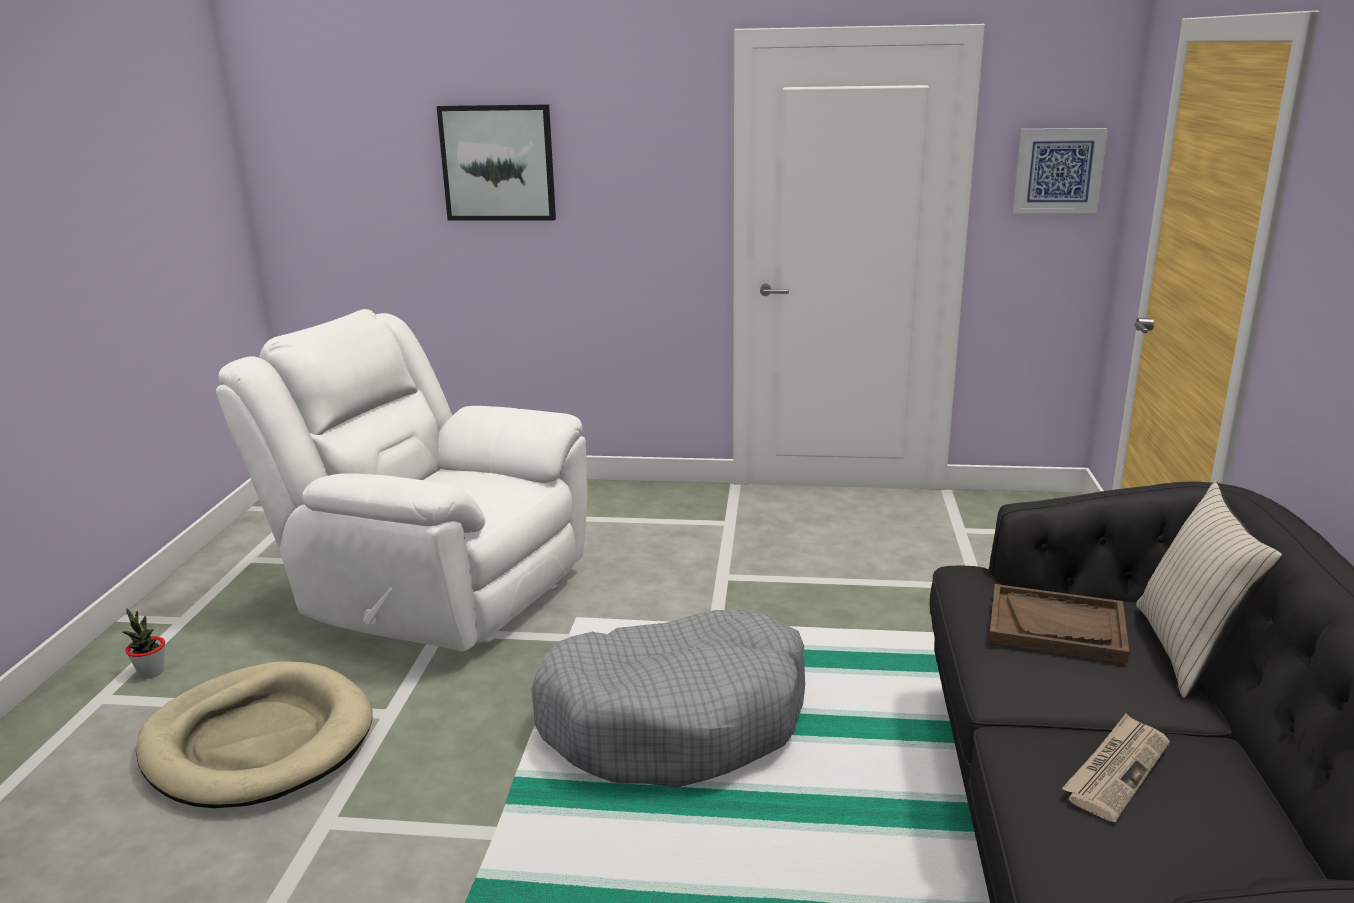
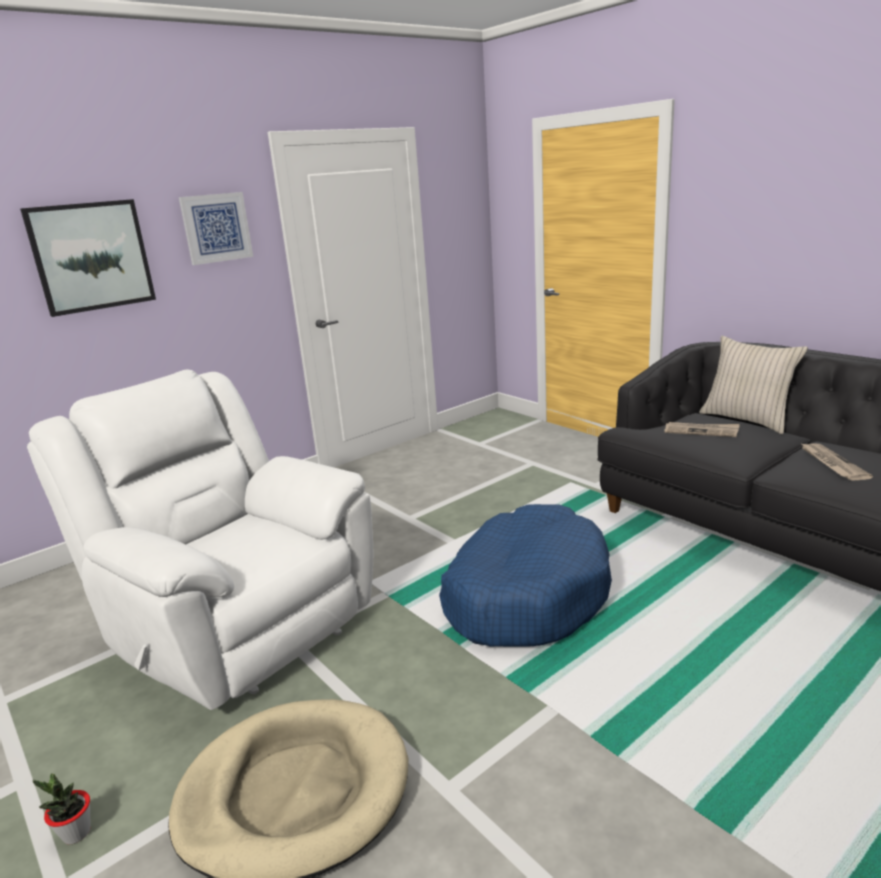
camera: 45 degrees left, 0 degrees up
(434, 592) = (236, 625): white armchair -> white armchair turned 60 degrees clockwise
(676, 720) = (525, 594): grey dog bed -> blue dog bed
(1057, 626) = (701, 431): brown tray -> newspaper
(1058, 170) = (461, 217): picture -> picture (216, 228)

